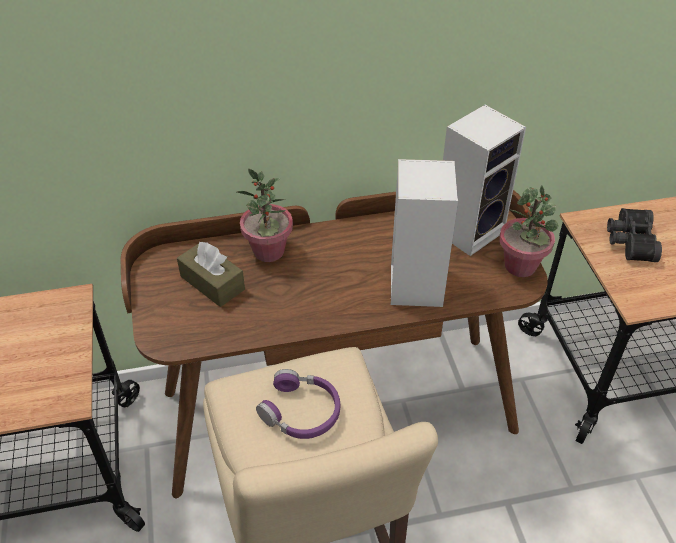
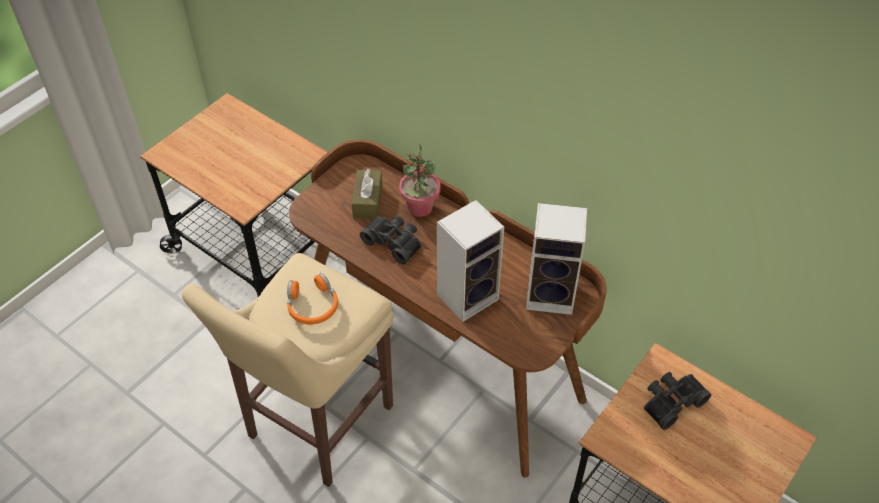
camera: 50 degrees right, 5 degrees up
(289, 295) = (394, 242): none -> black binoculars
(301, 412) = (312, 305): purple headphones -> orange headphones
(520, 266) = (546, 342): potted plant -> none

